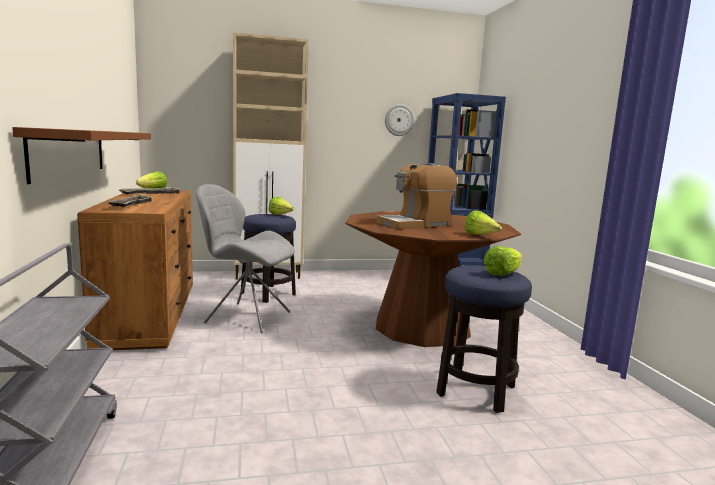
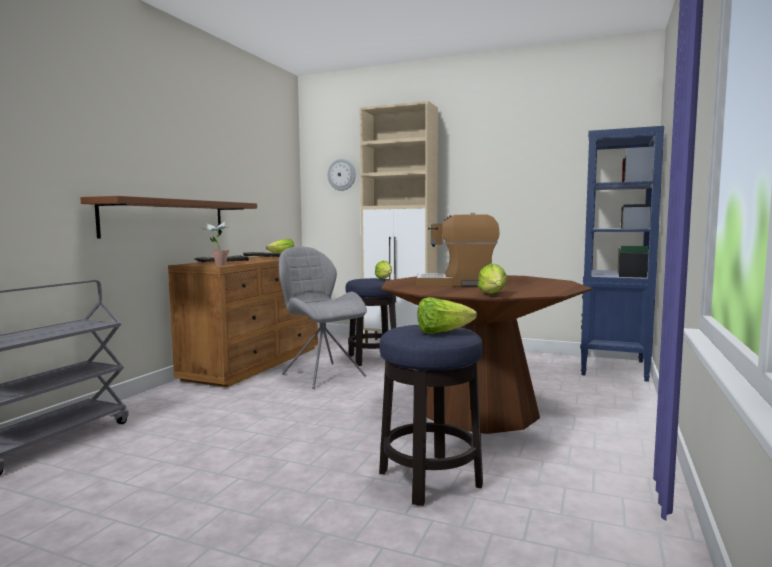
camera: 35 degrees right, 5 degrees down
(153, 211) = (217, 265): none -> potted plant
(399, 120) = (548, 173): wall clock -> wall clock (342, 174)

